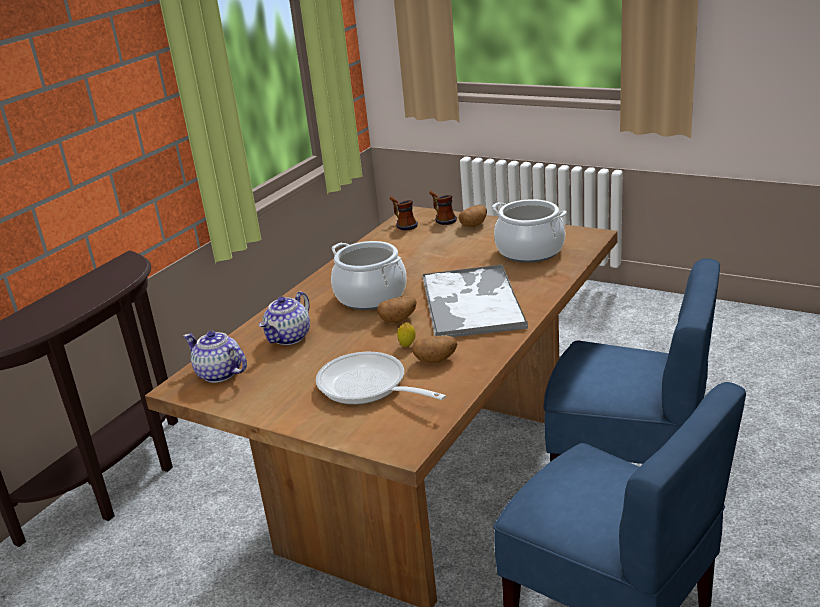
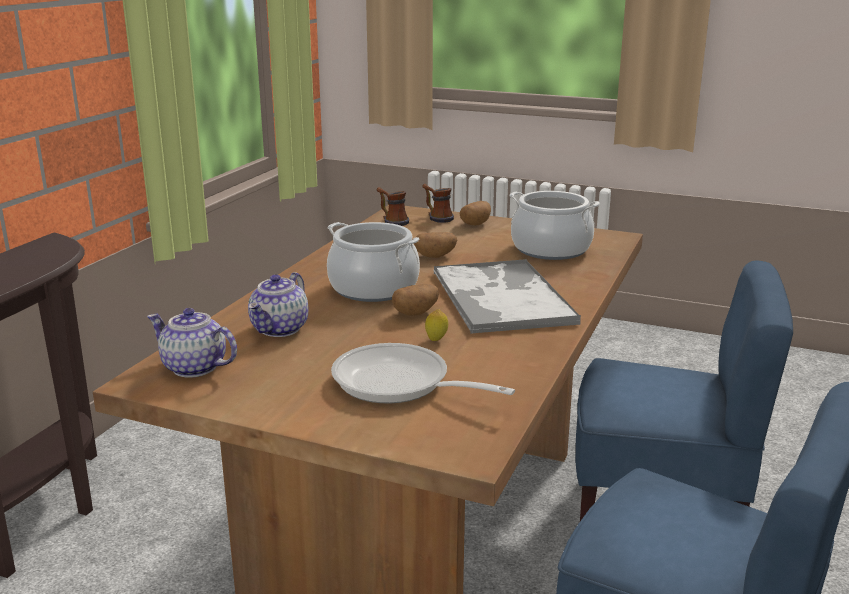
camera: 10 degrees left, 5 degrees down
(435, 360) = (477, 355): potato -> potato (435, 256)

